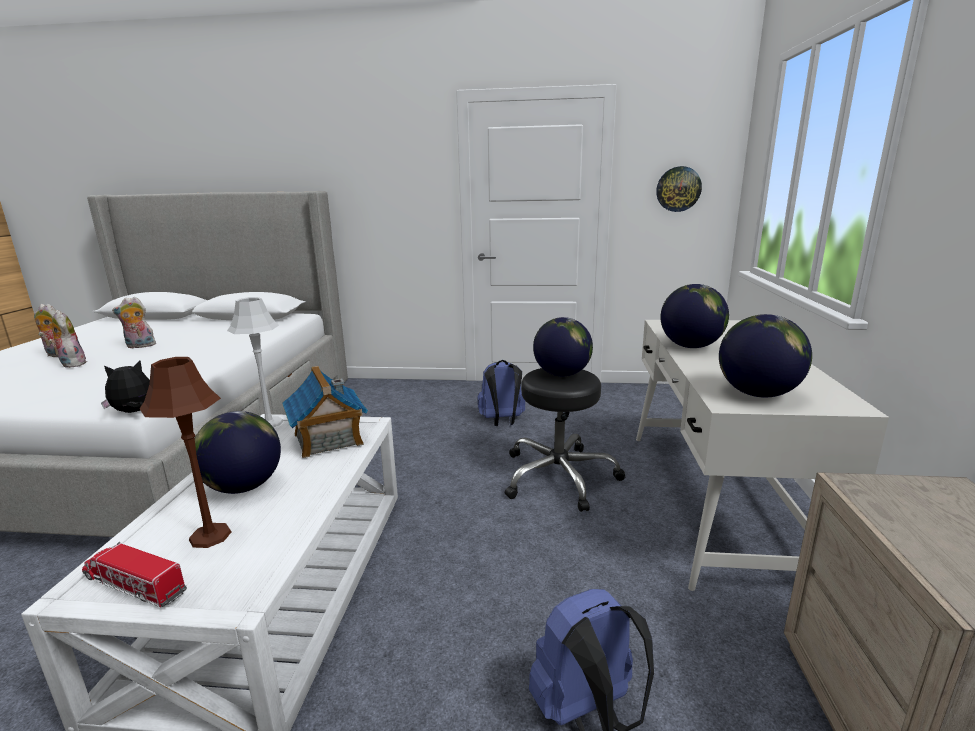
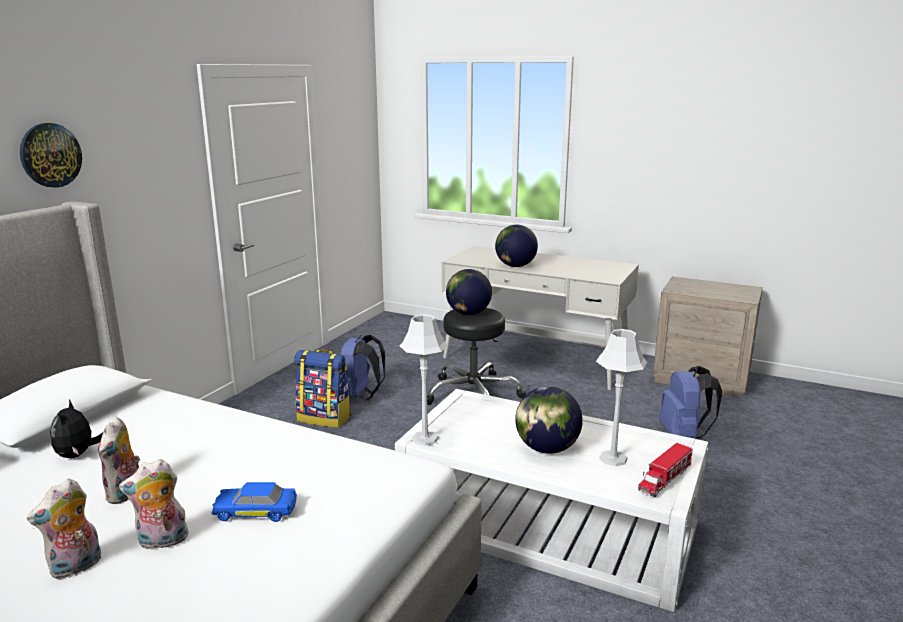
camera: 70 degrees left, 0 degrees up
(92, 375) = (256, 512): none -> blue toy car
(134, 412) = (432, 466): plush toy -> plush toy (78, 455)
(210, 536) = (613, 458): brown table lamp -> grey table lamp
(328, 439) = (484, 414): toy house -> none
(449, 419) = (325, 418): none -> backpack
(678, 189) = (352, 154): wall clock -> wall clock (50, 155)
(757, 394) = (601, 273): globe -> none

